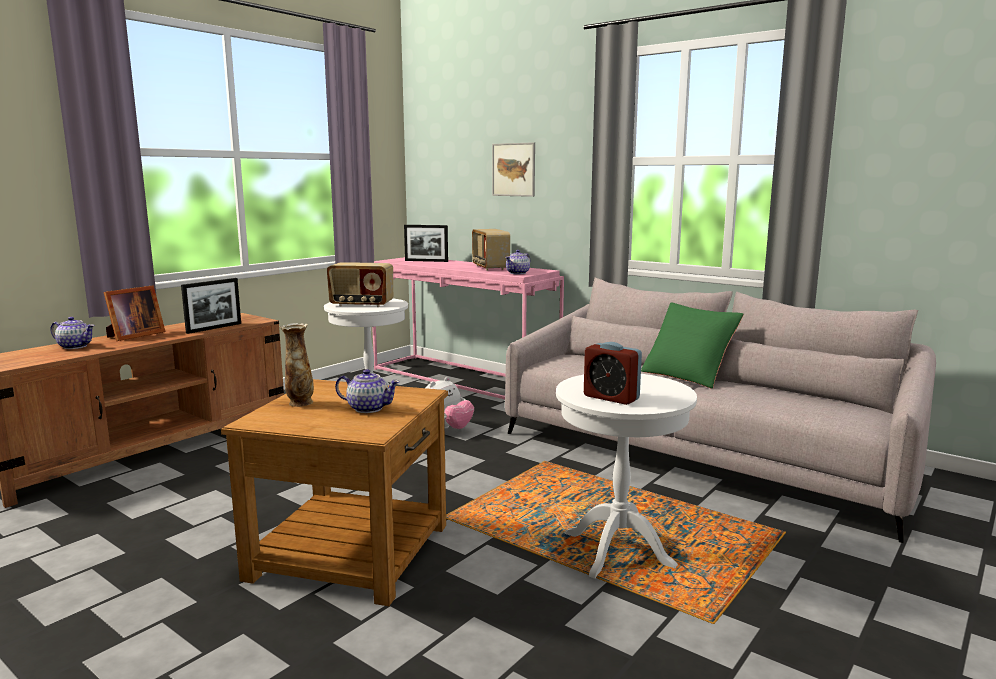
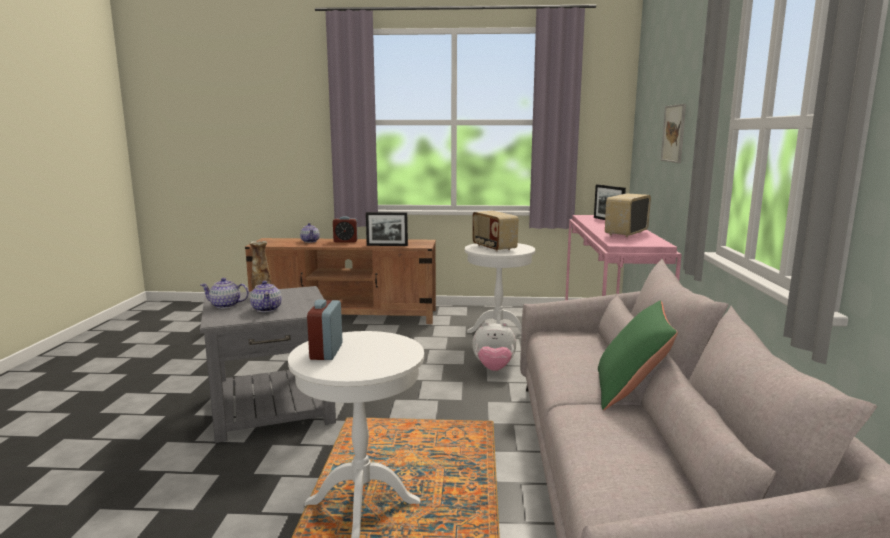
camera: 55 degrees right, 0 degrees up
(133, 336) = (345, 241): picture frame -> alarm clock
(351, 551) = (273, 408): brown side table -> grey side table
(518, 273) = (622, 242): teapot -> teapot (225, 305)

